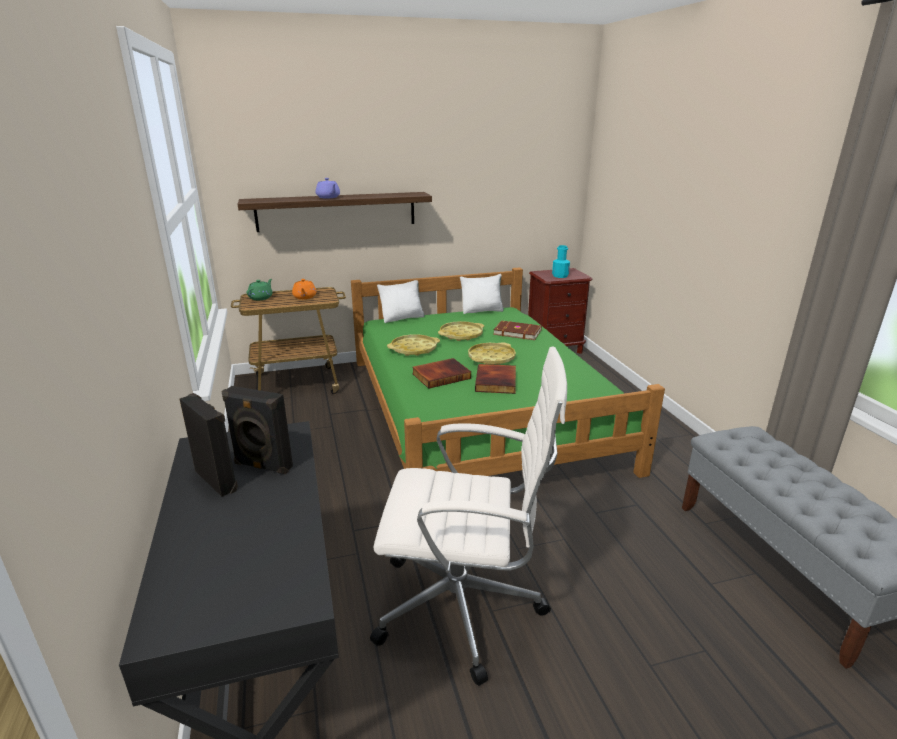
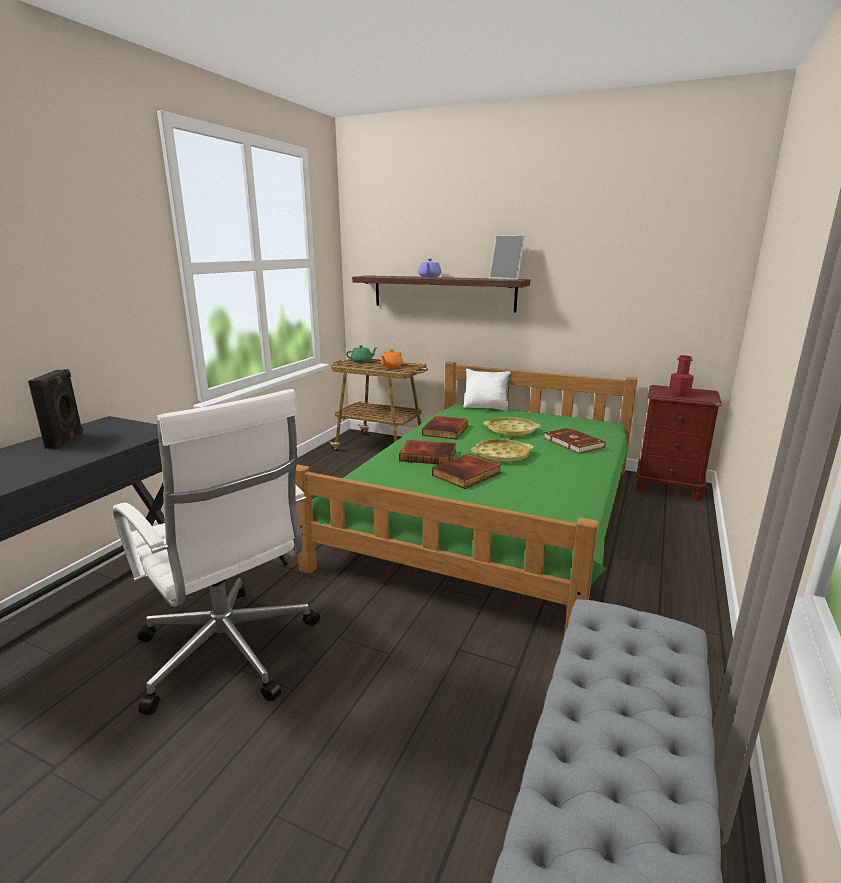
camera: 40 degrees right, 5 degrees down
(262, 466) = (98, 442): black speaker -> none
(409, 194) = (506, 279): none -> picture frame
(414, 349) = (446, 430): yellow tray -> book
(482, 311) = (576, 418): white pillow -> none
(560, 276) = (679, 394): turquoise bottle -> red bottle

